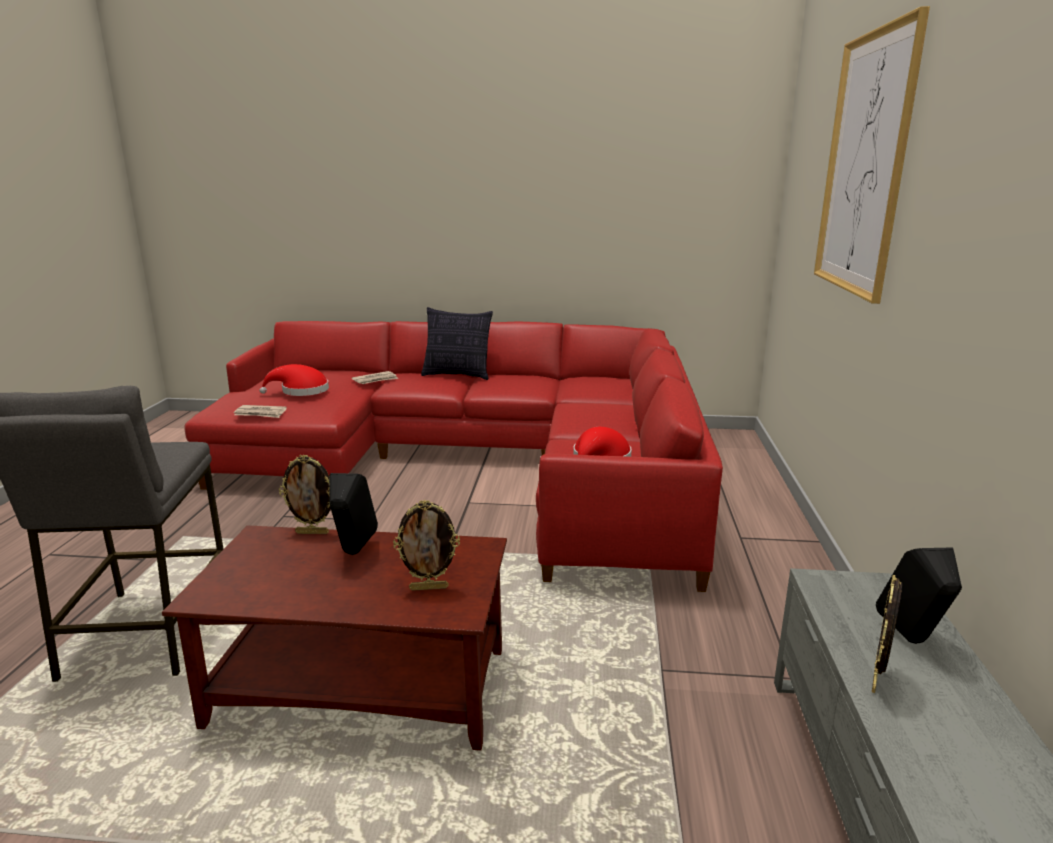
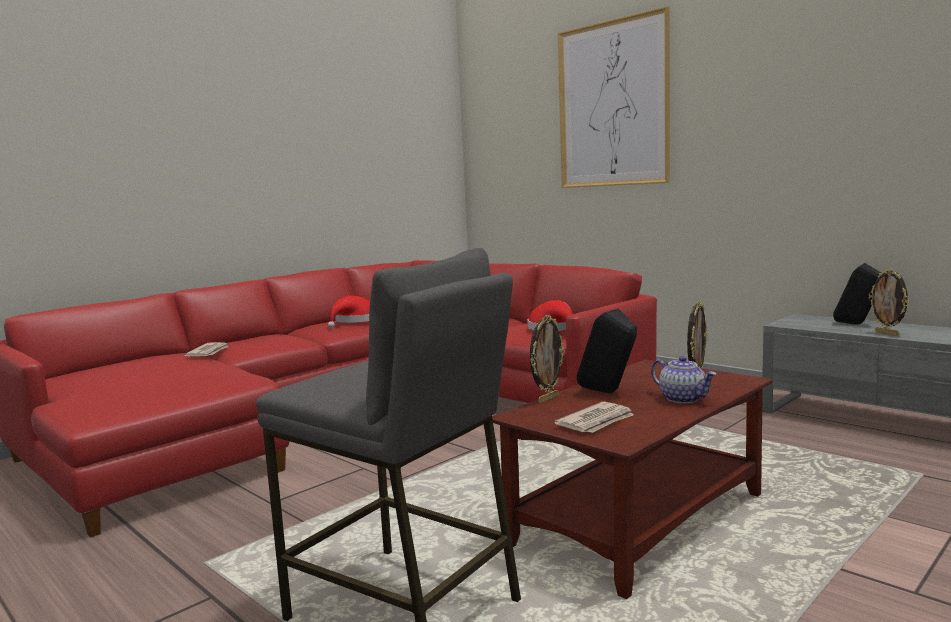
camera: 50 degrees left, 10 degrees down
(260, 413) = (169, 398): newspaper -> newspaper (597, 421)
(301, 391) = (164, 373): red hat -> red hat (354, 321)
(354, 595) = (683, 399): none -> teapot
(457, 375) = (275, 333): pillow -> none

